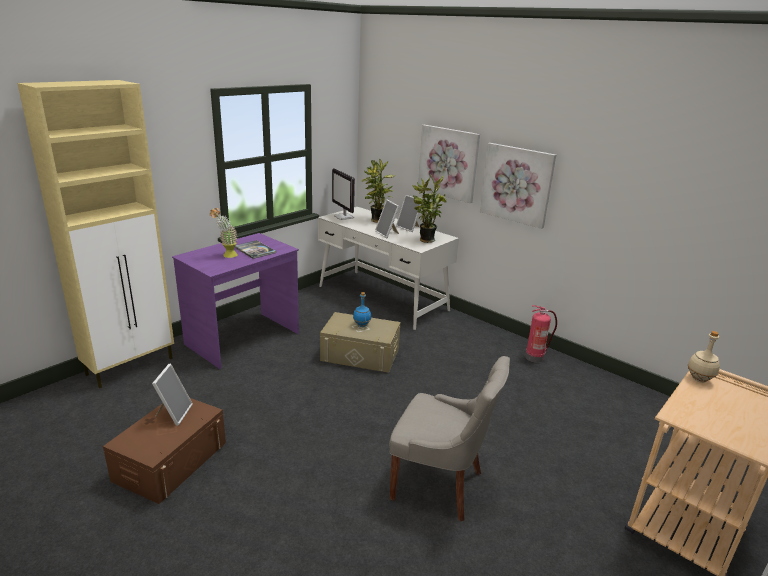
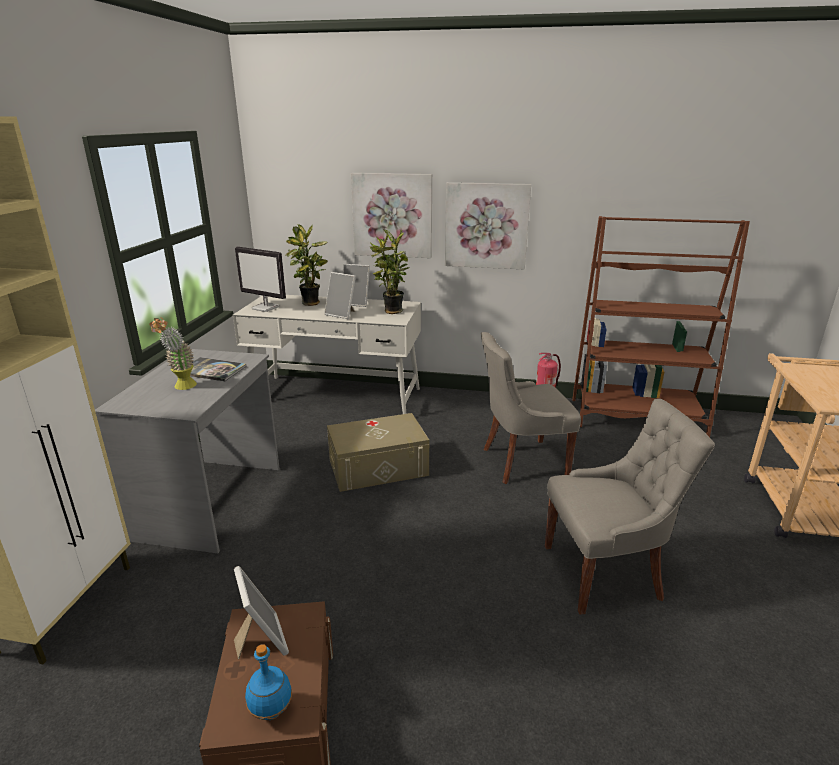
camera: 30 degrees left, 0 degrees up
(243, 339) = (212, 502): purple desk -> grey desk
(362, 325) = (376, 430): blue bottle -> blue bottle (272, 710)
(468, 389) = (521, 462): none -> grey chair
(615, 392) = (636, 418): none -> brown bookcase
(699, 379) = (794, 368): beige bottle -> none

